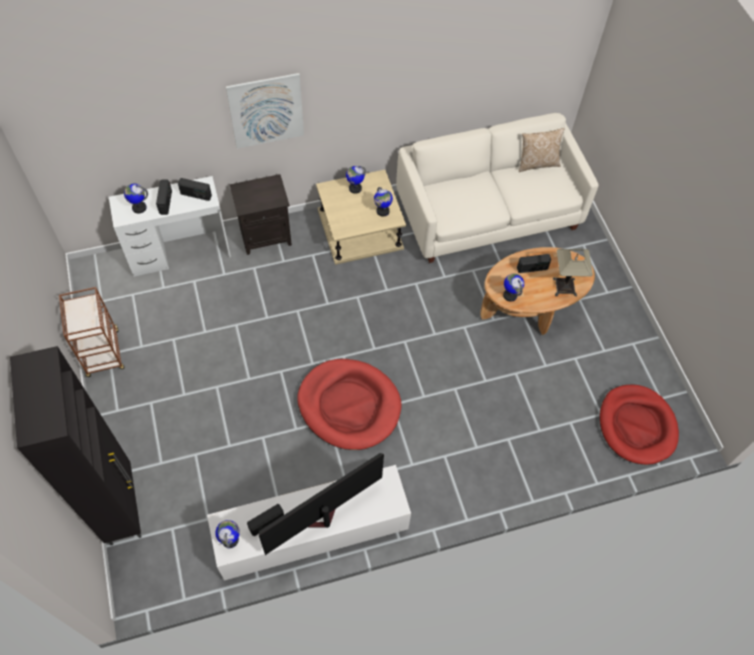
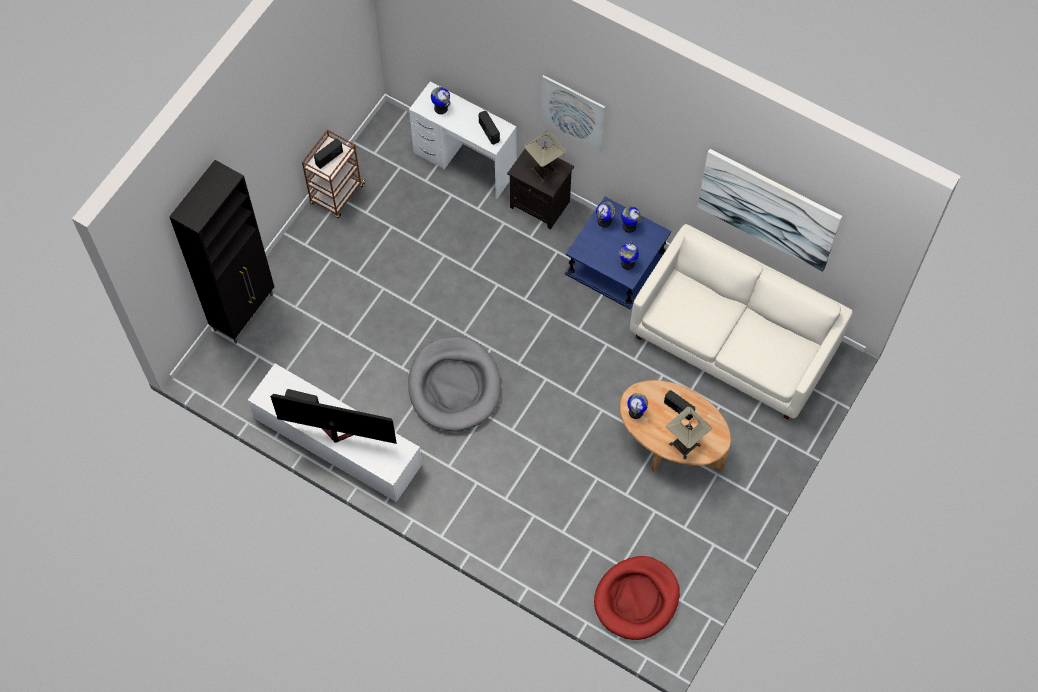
camera: 50 degrees right, 5 degrees up
(166, 202) = (462, 120): radio -> radio (329, 158)
(230, 539) = (271, 391): globe -> globe (604, 221)
(263, 193) = (544, 171): none -> table lamp
(349, 405) = (454, 386): red dog bed -> grey dog bed
(360, 229) = (616, 263): beige side table -> blue side table
(477, 65) = (768, 209): none -> picture
(537, 163) = (789, 333): pillow -> none

